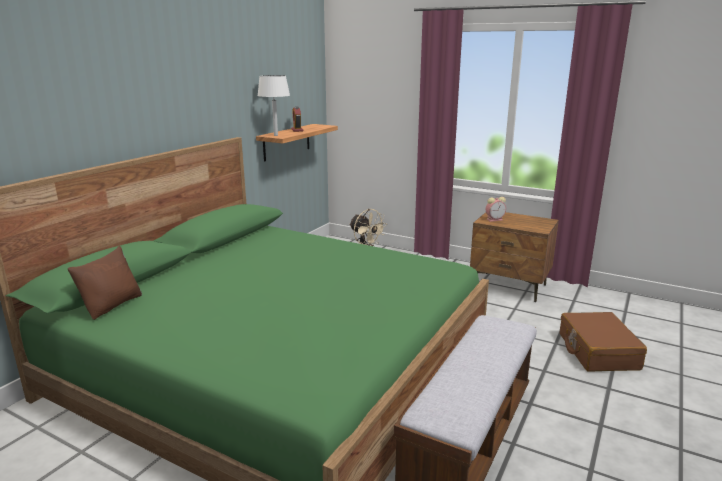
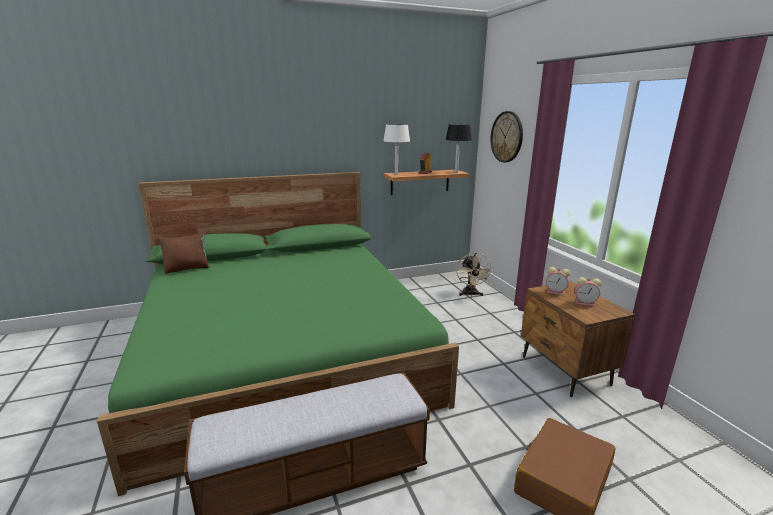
camera: 40 degrees right, 0 degrees up
(323, 126) = (456, 172): none -> black table lamp
(372, 84) = (507, 137): none -> wall clock
(523, 221) = (585, 303): none -> alarm clock

